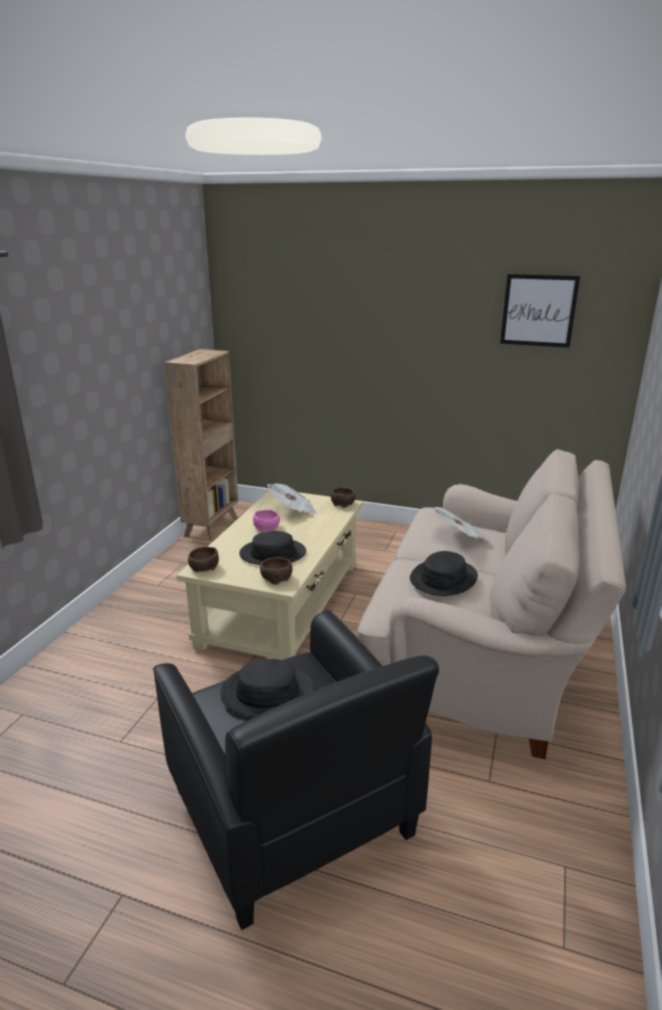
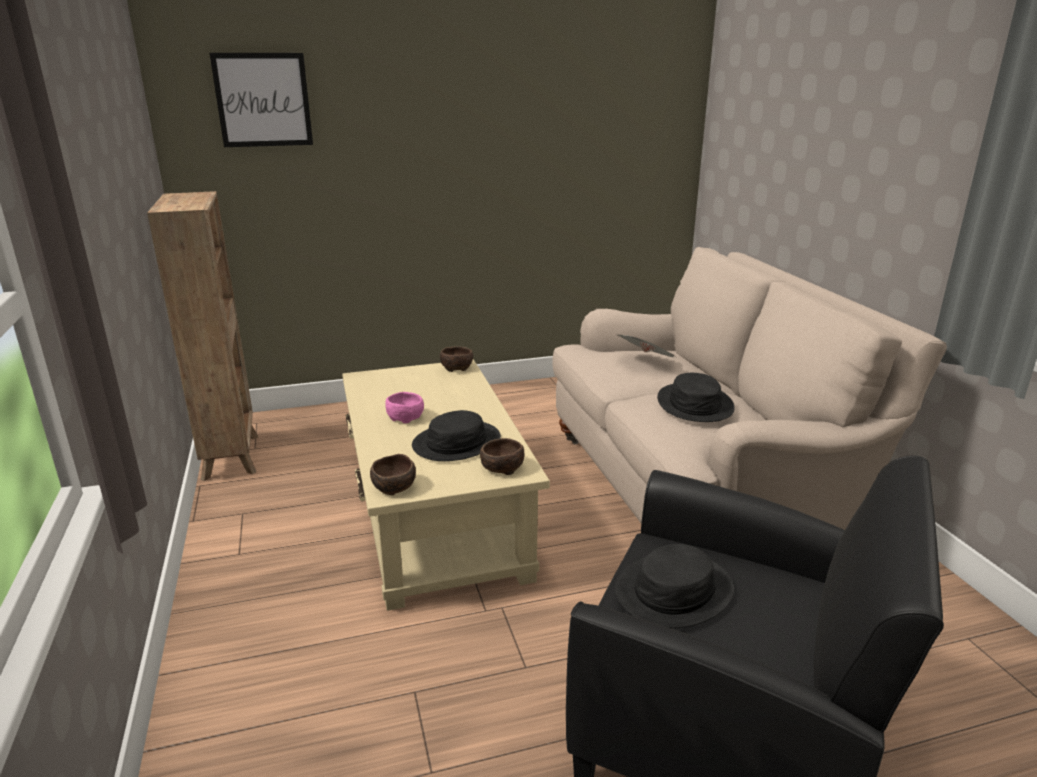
camera: 35 degrees left, 0 degrees up
(293, 511) = (410, 390): newspaper -> none
(538, 310) = (601, 105): picture -> picture (263, 100)

